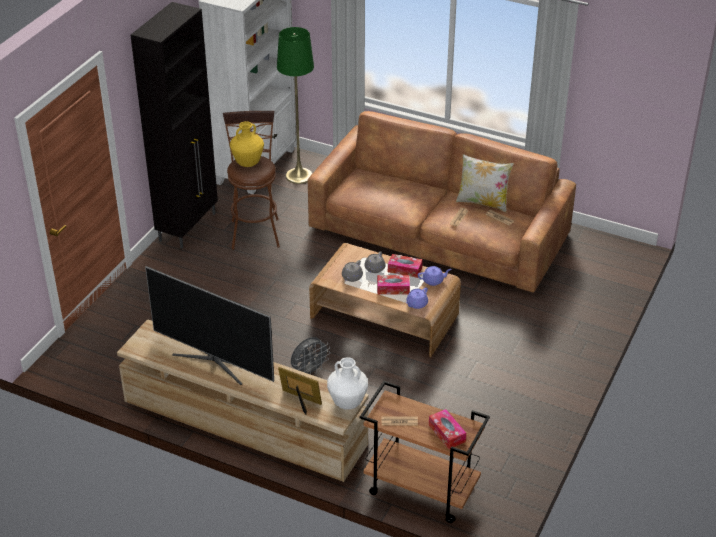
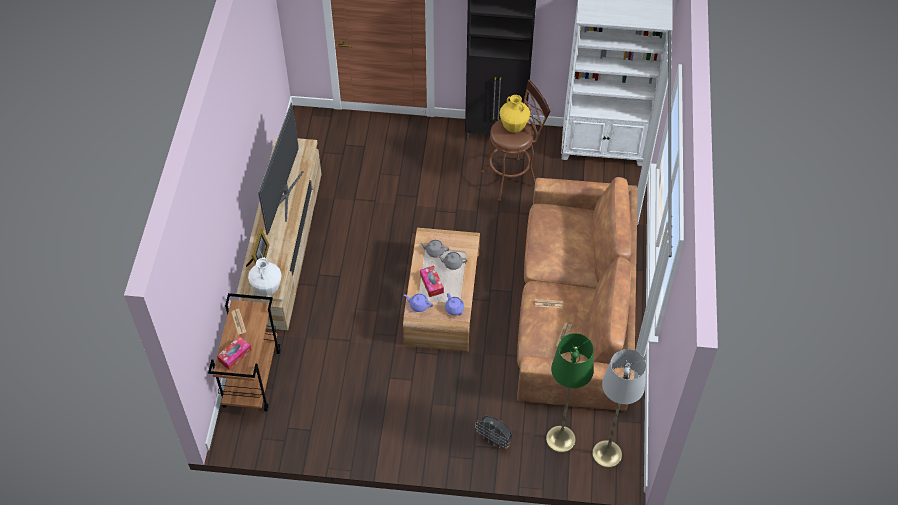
camera: 70 degrees right, 15 degrees up
(299, 176) = (605, 182): green floor lamp -> green floor lamp (560, 439)
(309, 371) = (355, 269): grey fan -> grey fan (494, 440)
(404, 270) = (460, 285): tissue box -> none
(483, 202) = (586, 318): pillow -> none
(609, 256) = (607, 454): none -> grey floor lamp

